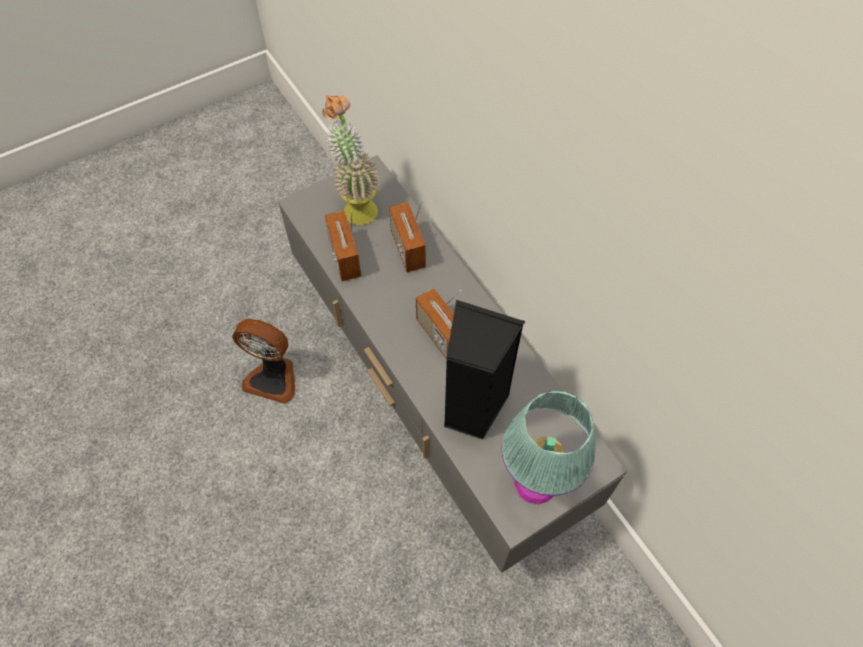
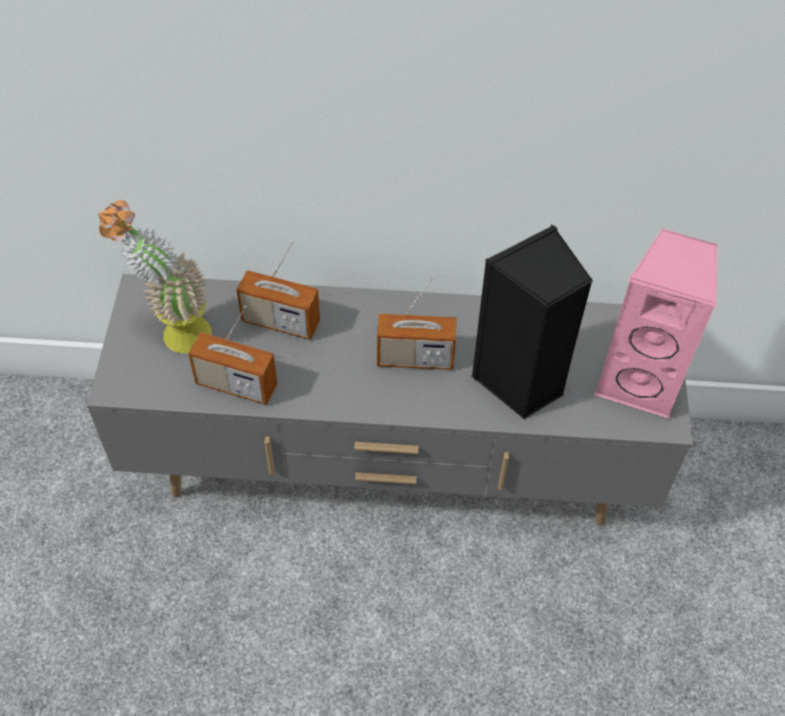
camera: 55 degrees left, 5 degrees down
(273, 377) = (226, 618): fan -> none
(536, 483) = (640, 381): turquoise table lamp -> pink speaker

